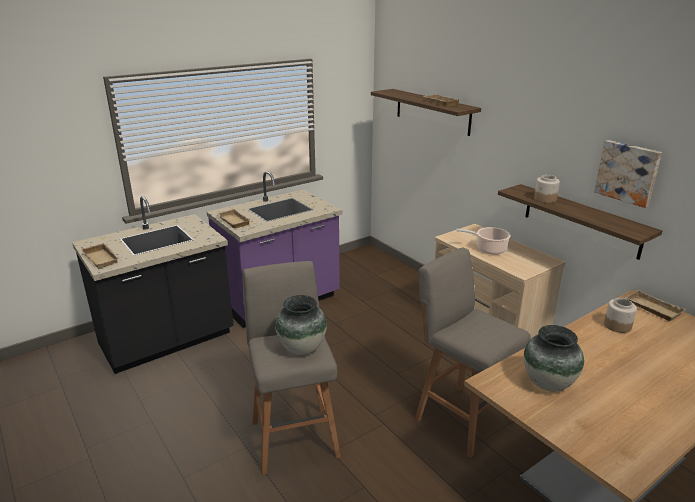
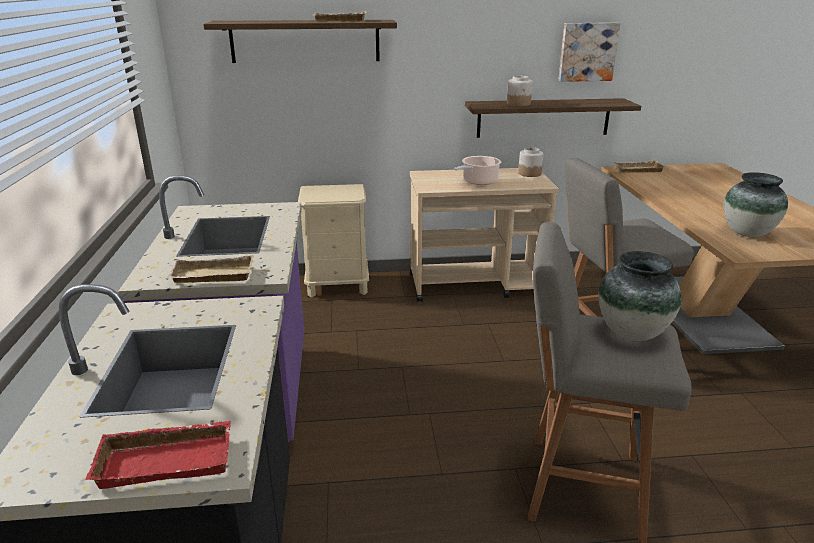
camera: 60 degrees left, 0 degrees up
(103, 258) = (168, 458): beige tray -> red tray
(415, 283) = (338, 285): none -> beige nightstand
(617, 325) = (659, 186): jar -> jar (529, 173)

